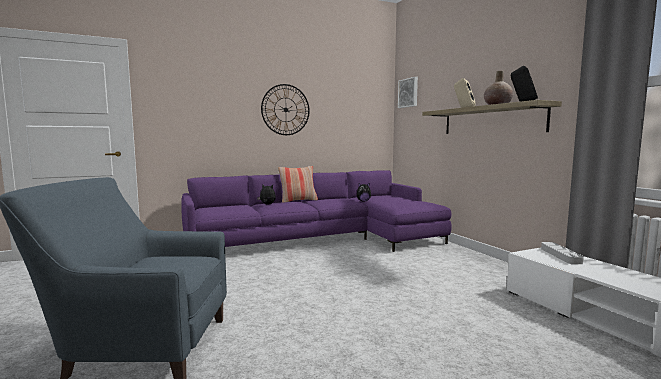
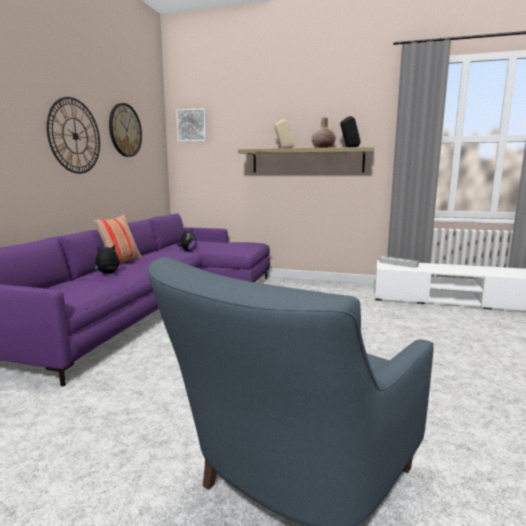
camera: 50 degrees left, 5 degrees up
(338, 102) = (125, 130): none -> wall clock

